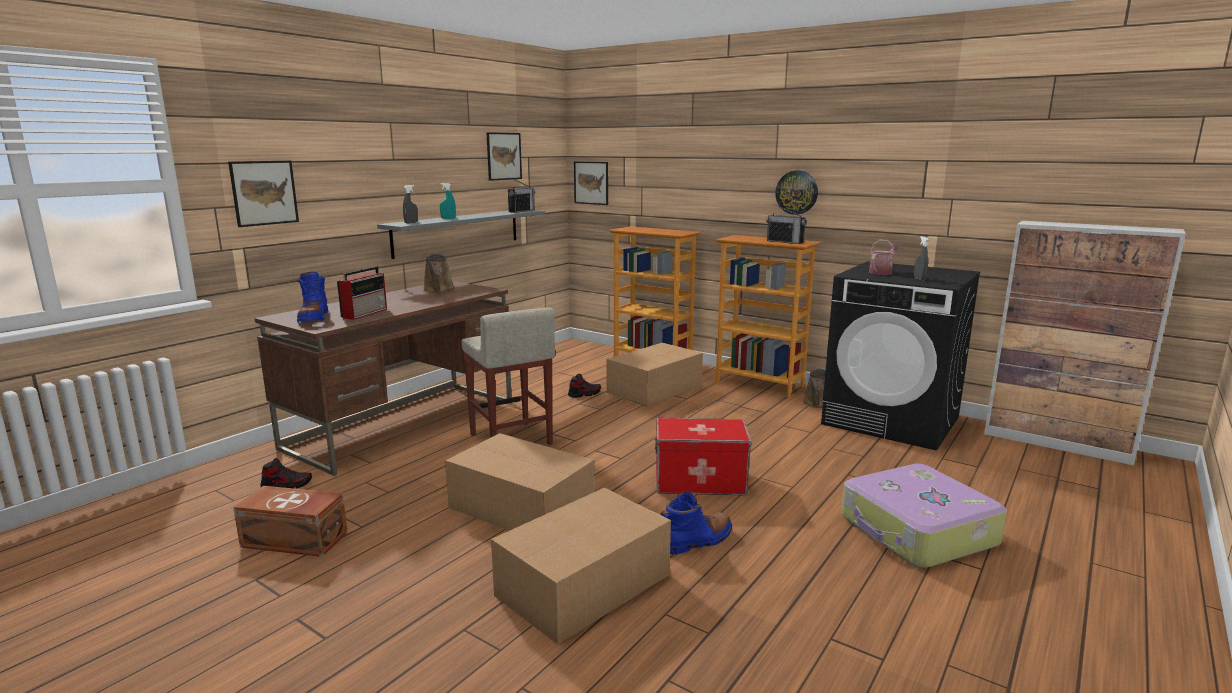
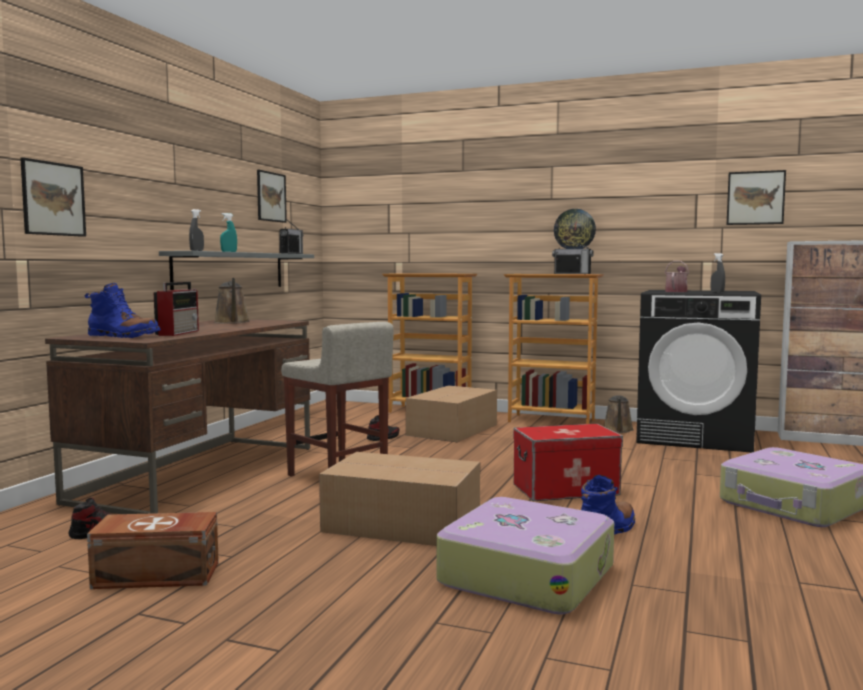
camera: 15 degrees left, 10 degrees down
(314, 318) = (123, 336): blue boot -> blue boot turned 45 degrees counterclockwise
(581, 585) = (526, 574): cardboard box -> suitcase
(591, 183) = (351, 232): picture -> picture (755, 198)

